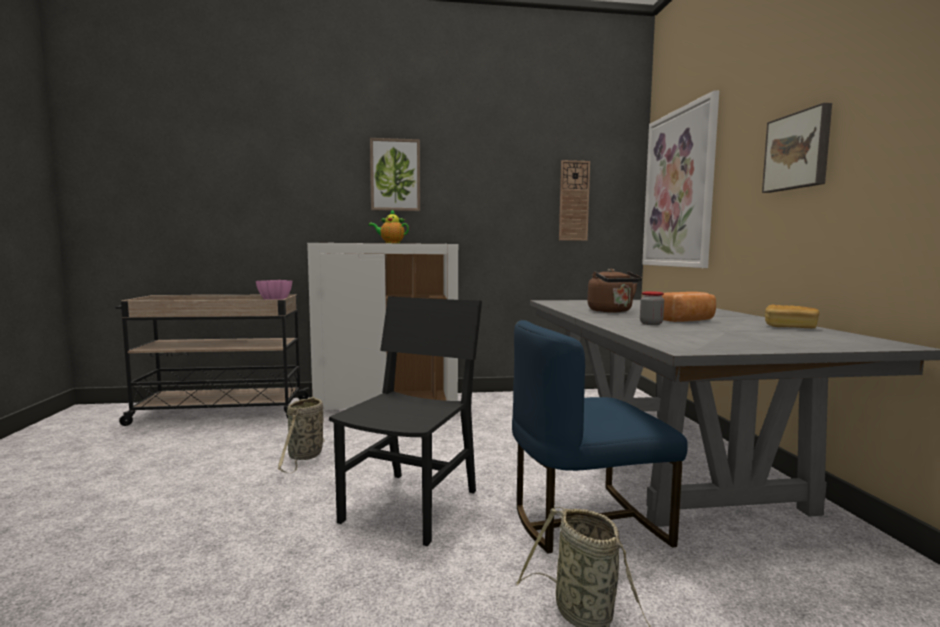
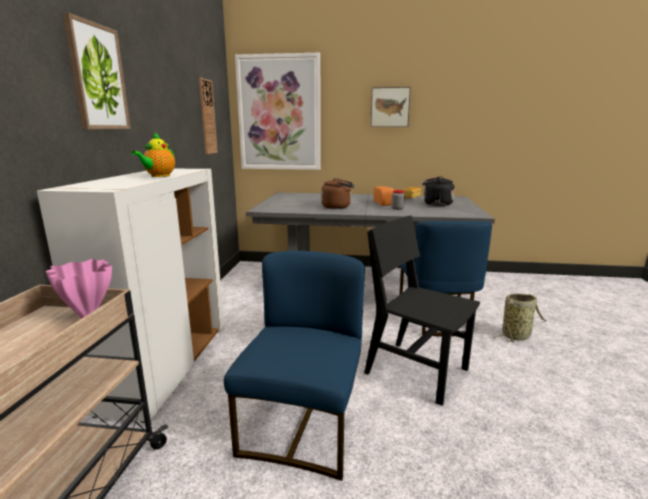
camera: 75 degrees left, 10 degrees up
(304, 457) = (303, 428): basket -> blue chair
(747, 335) = (435, 204): none -> black kettle

